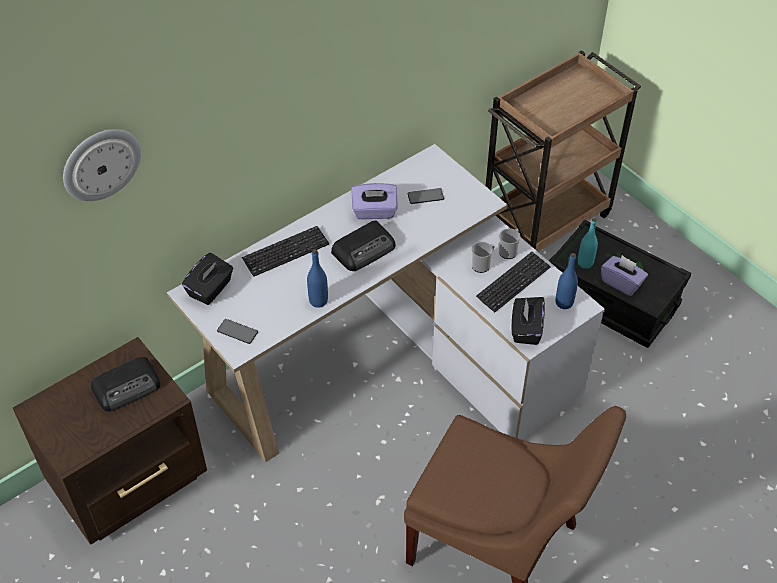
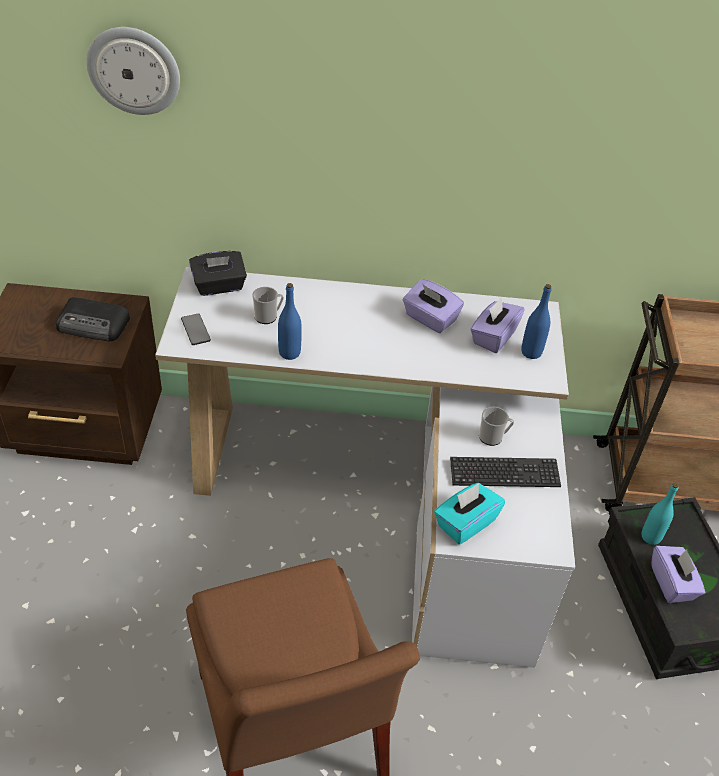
camera: 40 degrees right, 5 degrees down
(286, 252) = (313, 300): keyboard -> none
(364, 249) = (382, 341): radio -> none
(425, 196) = (493, 337): phone -> purple tissue box
(509, 250) = (535, 444): mug -> mug (268, 316)
(526, 329) = (465, 523): black tissue box -> turquoise tissue box
(564, 303) = (536, 529): blue bottle -> blue bottle (531, 352)

